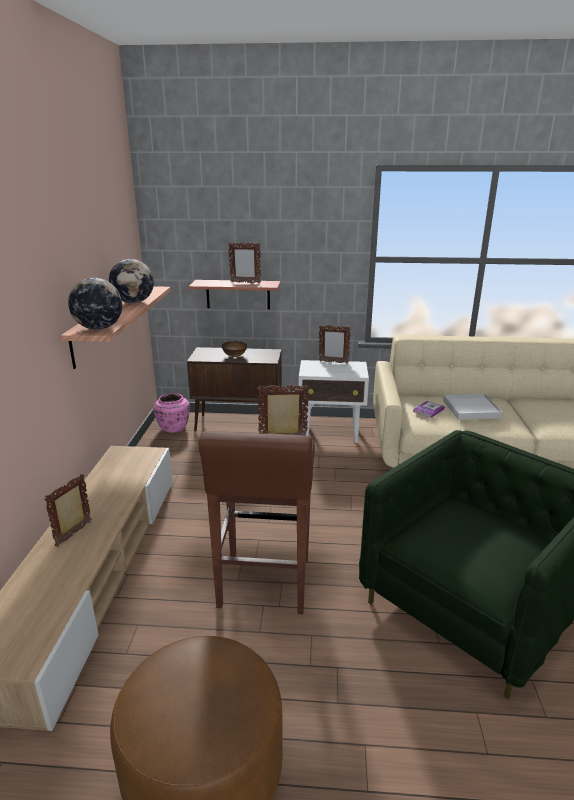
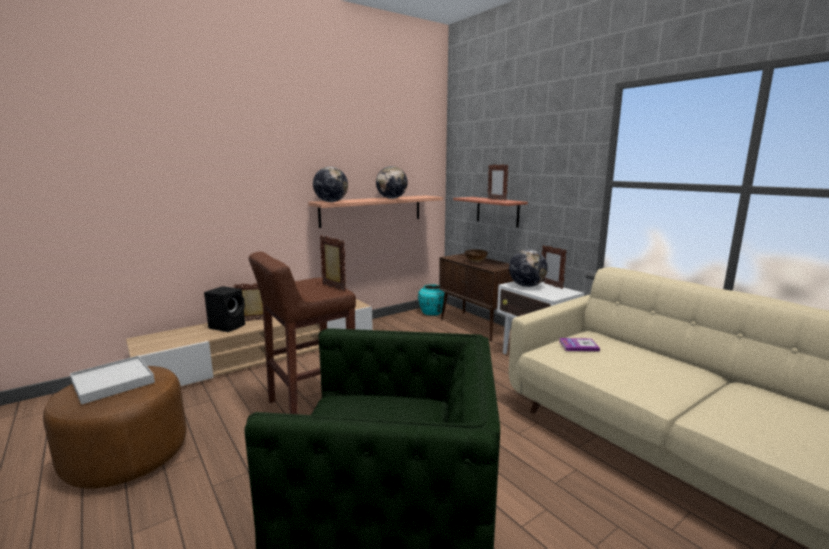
camera: 50 degrees right, 10 degrees down
(60, 560) = (228, 326): none -> black speaker
(174, 428) = (432, 313): pink vase -> turquoise vase
(320, 369) = (526, 286): none -> globe
(471, 409) = (631, 362): white tray -> white tray (112, 382)

